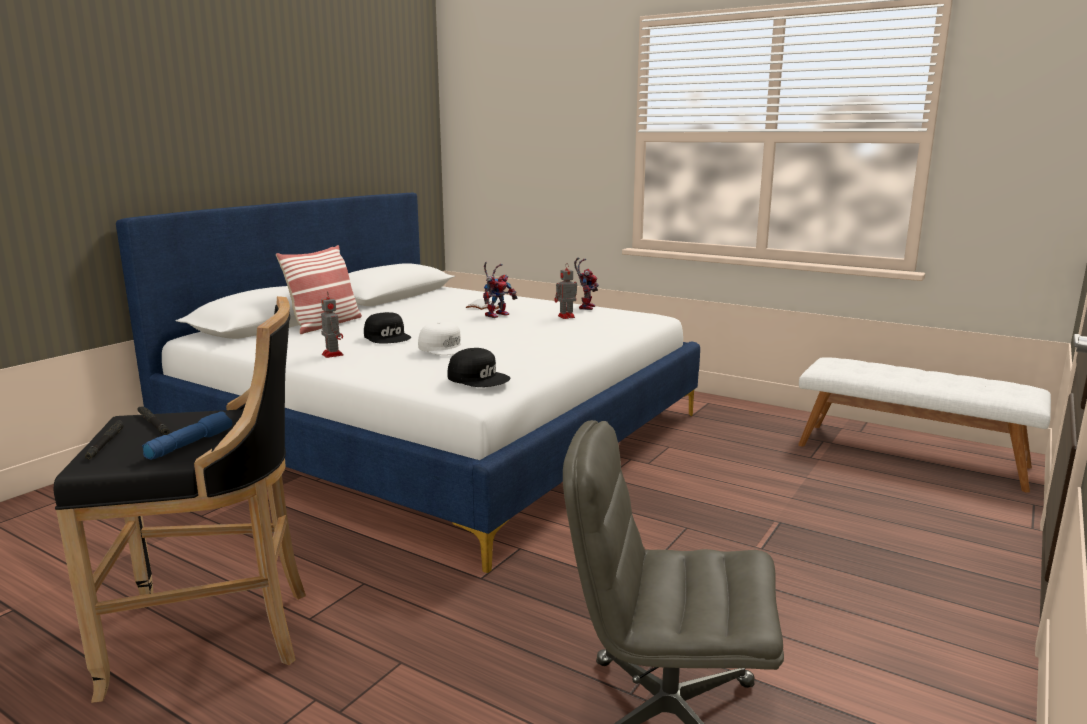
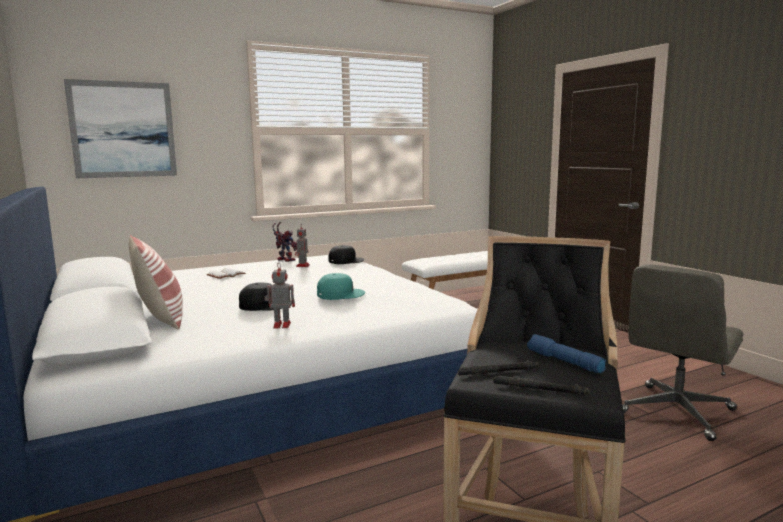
camera: 60 degrees left, 5 degrees down
(445, 348) = (340, 294): white cap -> turquoise cap
(479, 378) = (429, 297): black cap -> black cap (345, 261)
(497, 314) = (260, 276): toy robot -> none
(512, 136) = (123, 129): none -> picture

